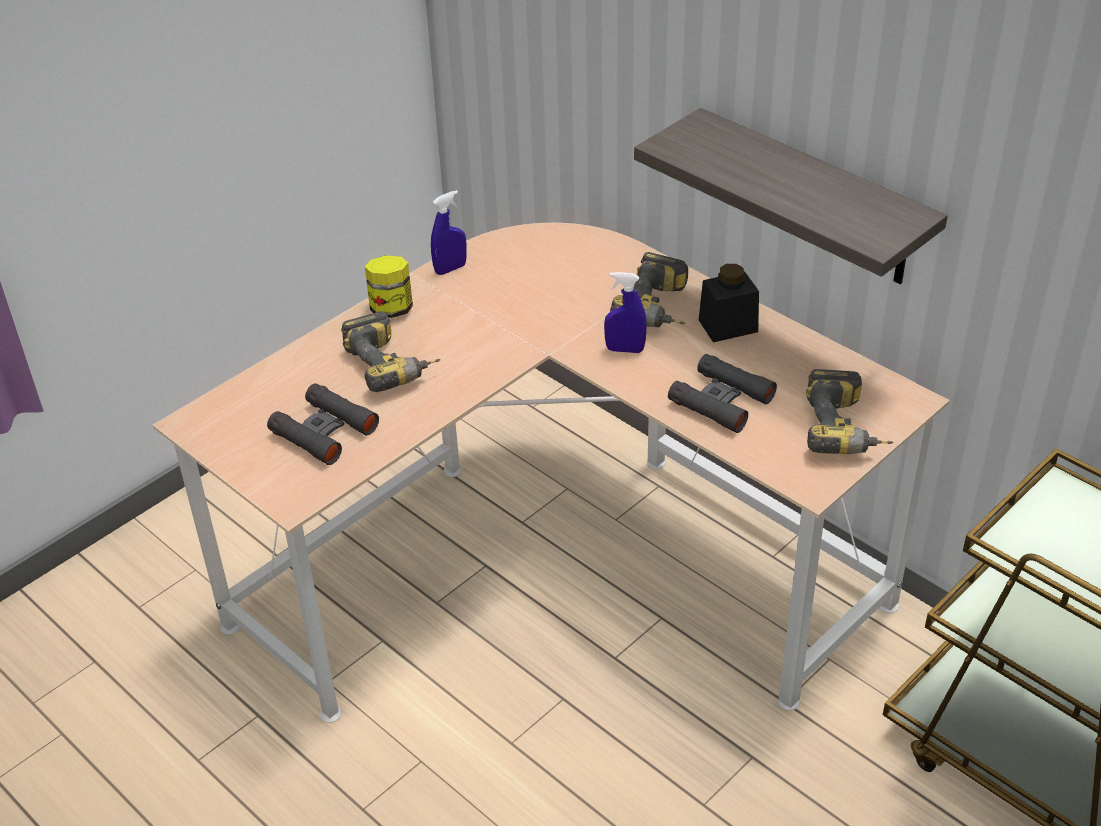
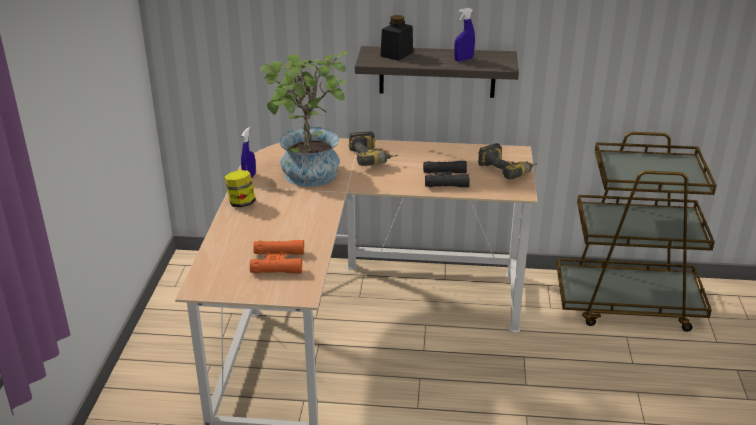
camera: 40 degrees left, 10 degrees down
(324, 431) = (278, 262): black binoculars -> orange binoculars
(393, 365) = (275, 224): power drill -> none
(527, 304) = (308, 177): none -> potted plant
(625, 350) = (378, 177): blue spray bottle -> blue spray bottle (463, 60)
(728, 326) = (410, 153): black jar -> black jar (396, 54)

